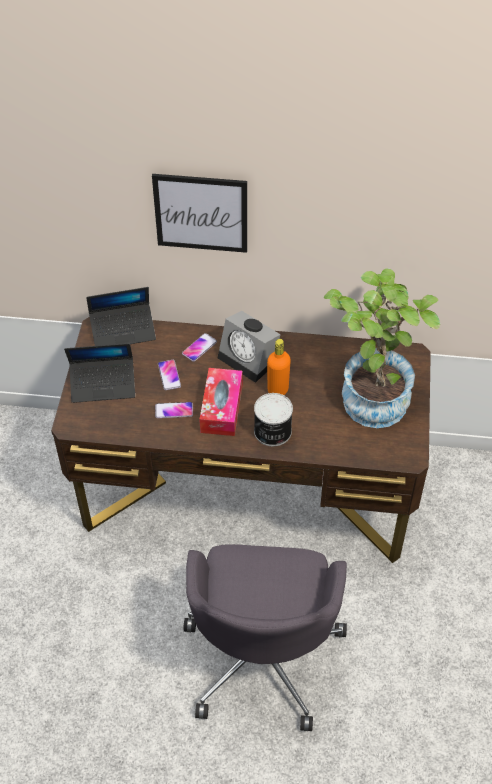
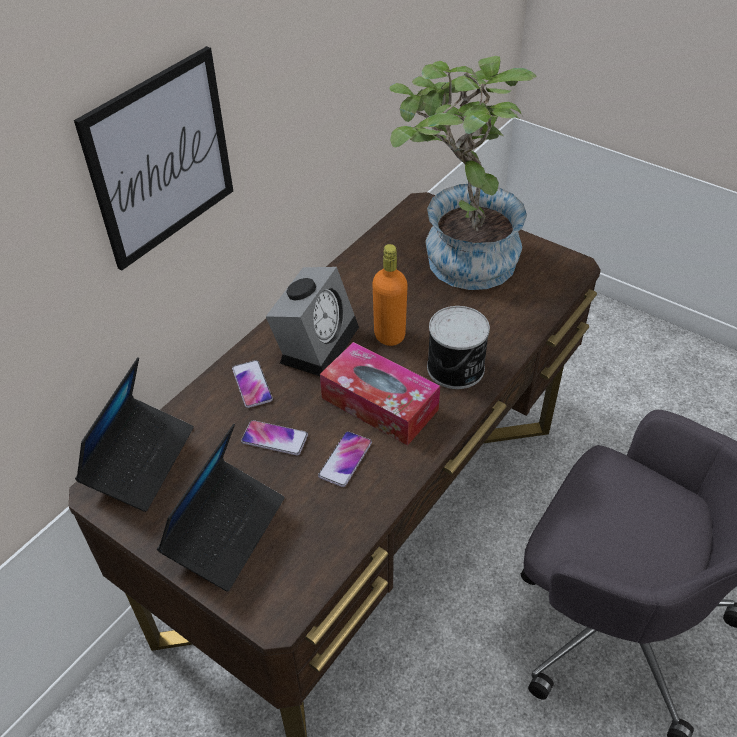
camera: 60 degrees left, 5 degrees down
(250, 359) = (317, 341): alarm clock -> alarm clock turned 45 degrees counterclockwise

